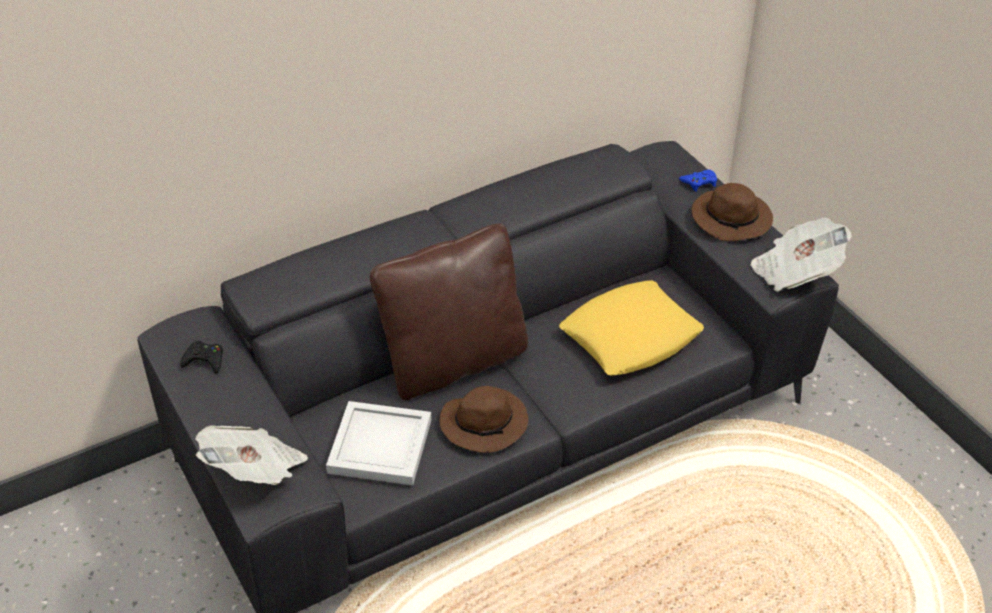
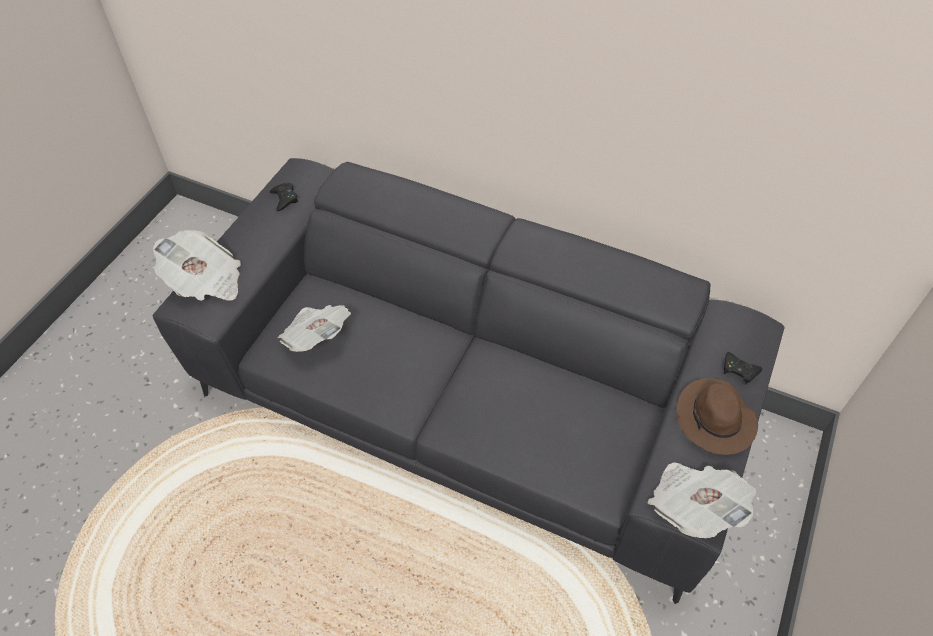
camera: 55 degrees right, 10 degrees up
(378, 447) = (316, 337): white tray -> newspaper
(454, 361) = (432, 331): brown pillow -> none
(485, 423) = (384, 385): brown hat -> none
(630, 336) = (550, 427): yellow pillow -> none
(699, 182) = (739, 370): blue game controller -> black game controller

